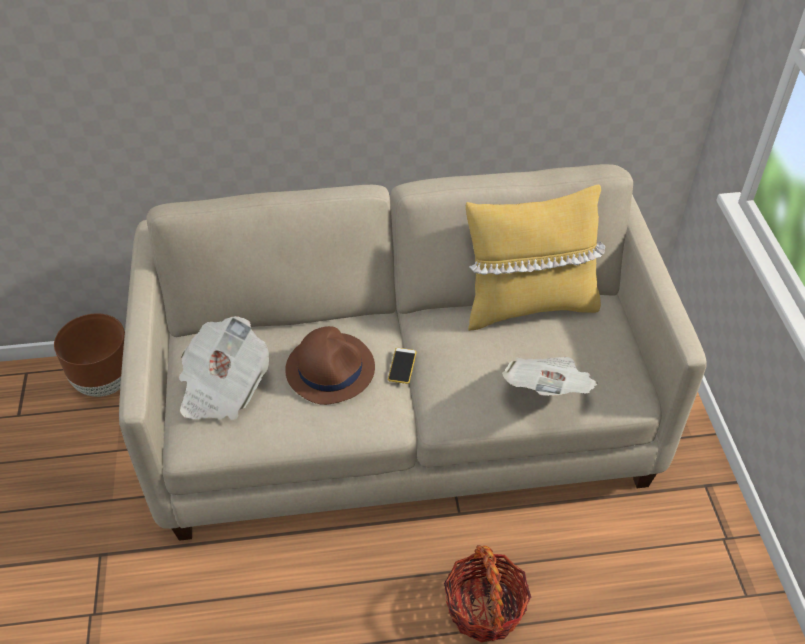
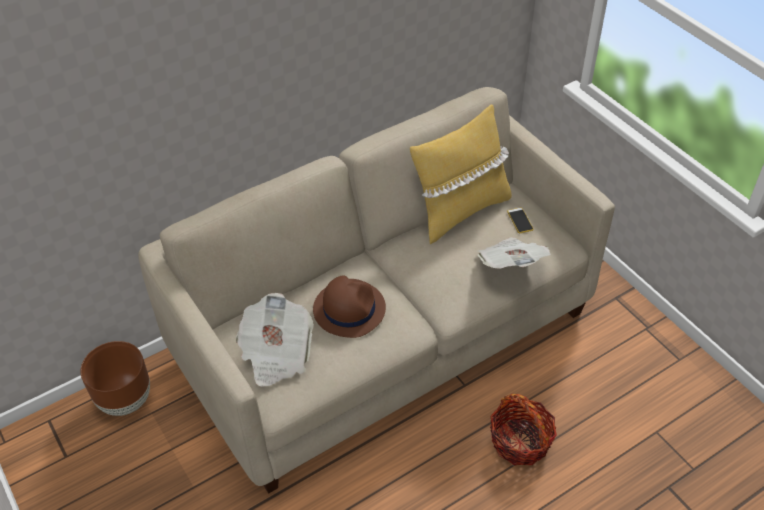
camera: 25 degrees left, 0 degrees up
(402, 366) = (398, 287): phone -> phone (520, 220)

